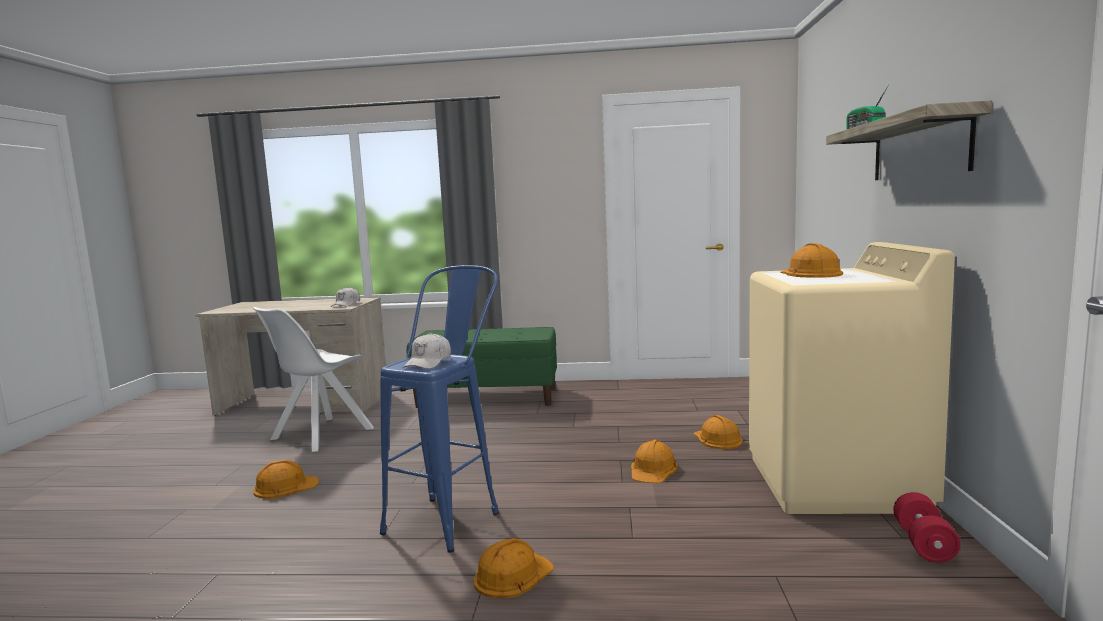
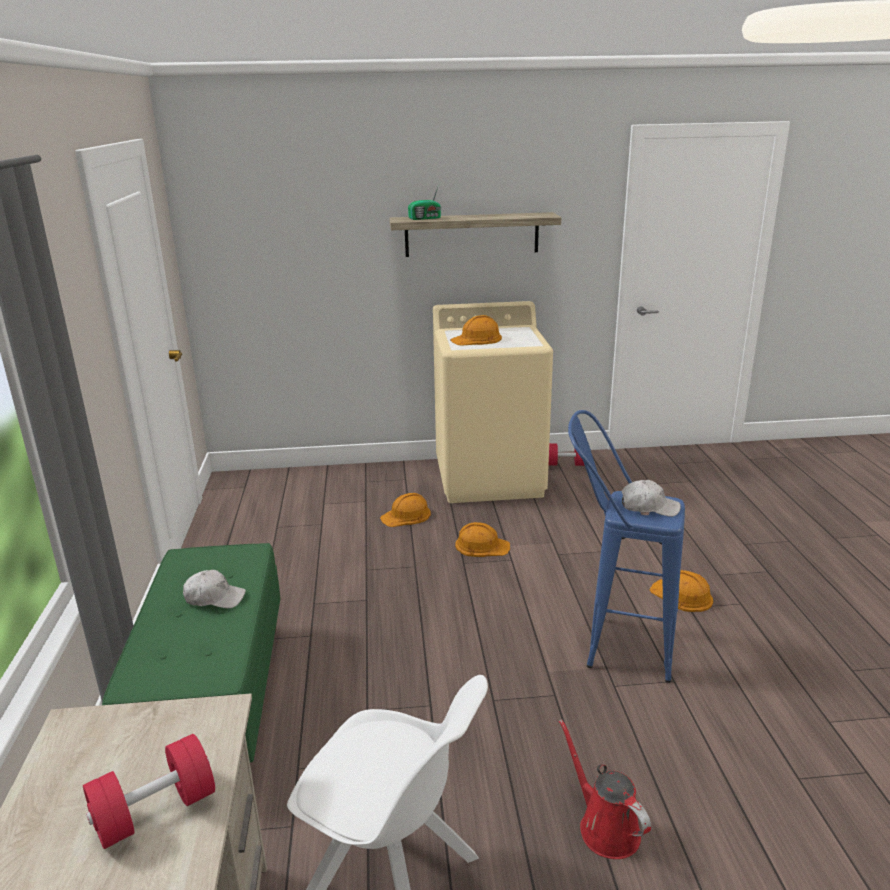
camera: 100 degrees left, 15 degrees up
(285, 486) = (605, 827): orange hard hat -> red watering can
(307, 306) = (155, 811): none -> red dumbbell
(346, 304) = (168, 729): white cap -> white cap (214, 597)

